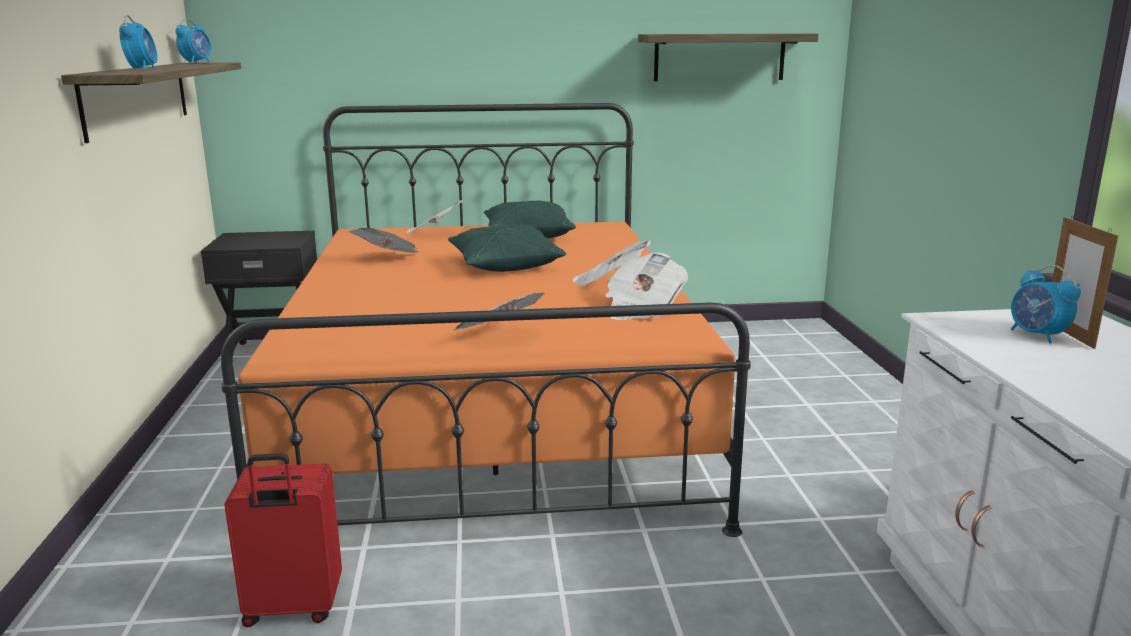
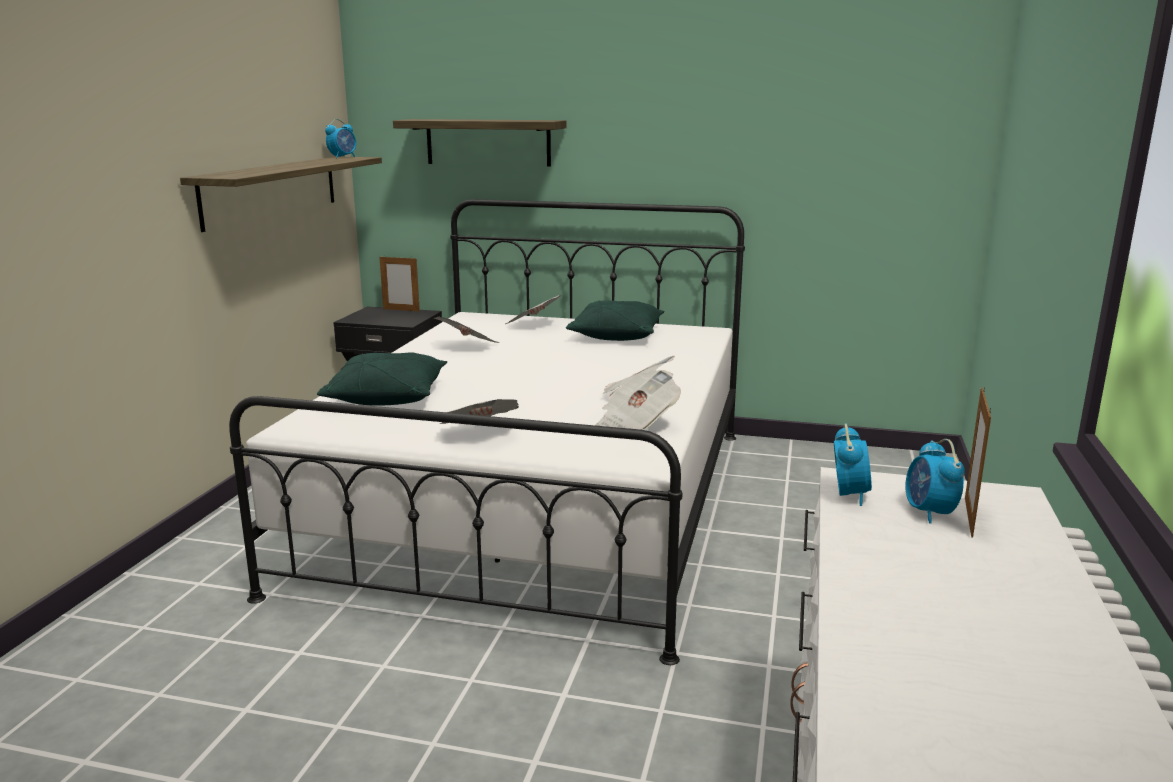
camera: 20 degrees right, 0 degrees up
(142, 69) = (262, 170): alarm clock -> alarm clock (849, 495)
(268, 233) = (401, 310): none -> picture frame
(293, 609) = (256, 643): red suitcase -> none
(491, 413) = (537, 503): orange bed -> white bed
(504, 265) = (561, 364): green pillow -> green pillow (387, 396)
(719, 57) = (845, 163): shelf -> shelf (488, 142)

